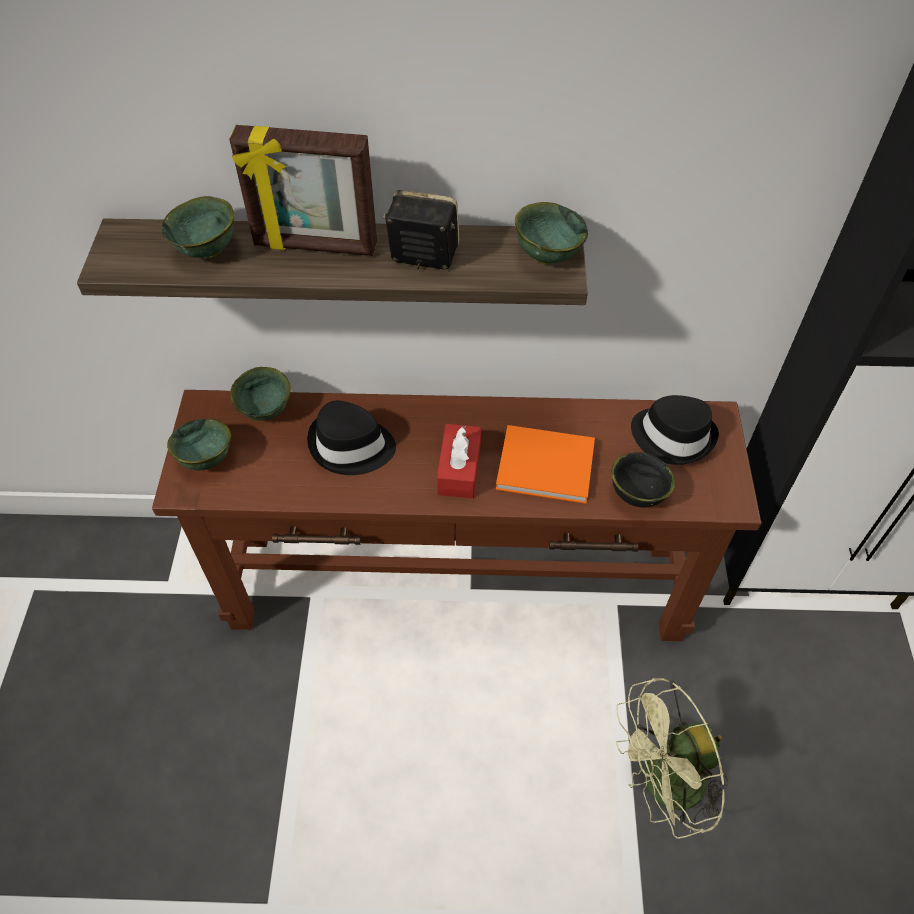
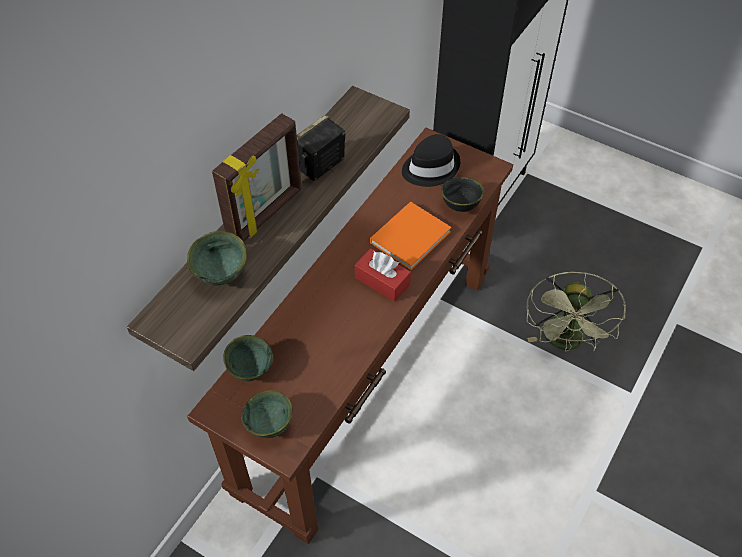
camera: 60 degrees left, 0 degrees up
(351, 446) = (321, 331): black hat -> none
(546, 255) = (365, 111): green bowl -> none

